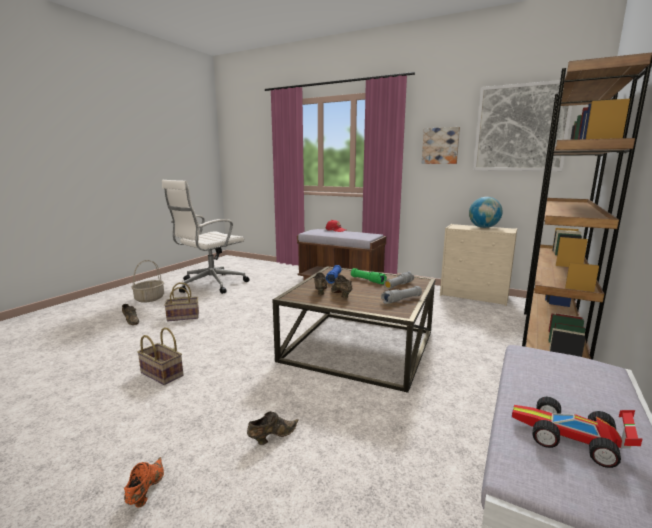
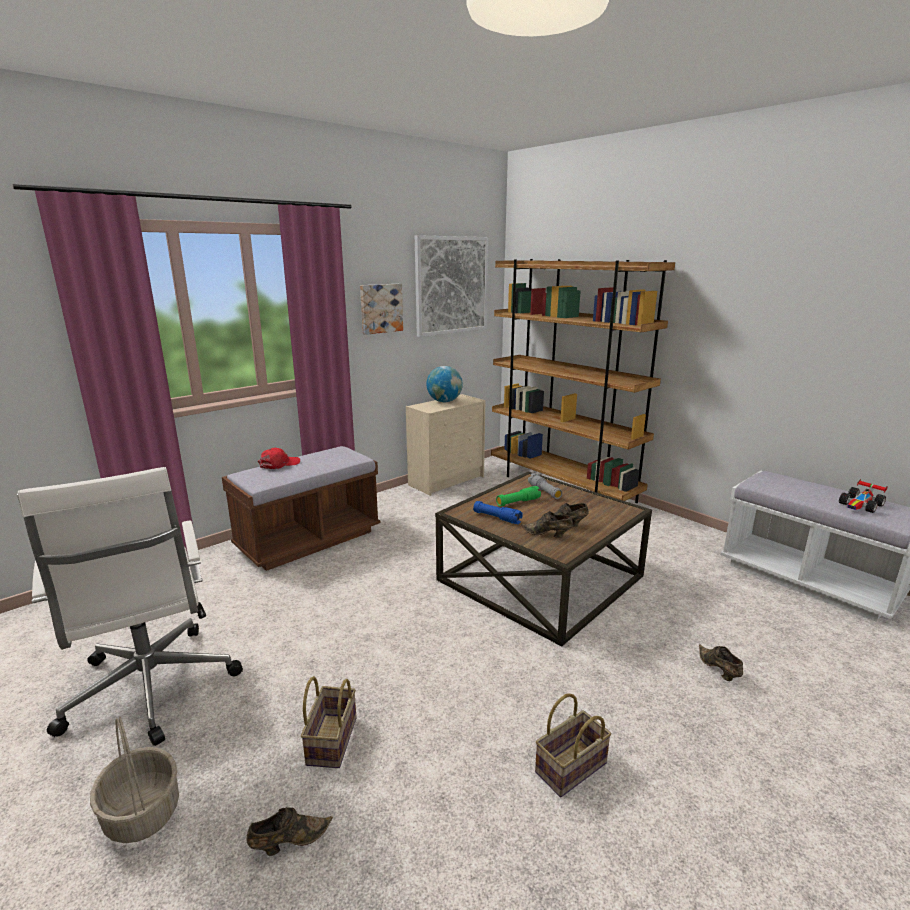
camera: 70 degrees left, 5 degrees up
(145, 491) = (818, 771): orange shoe -> none
(401, 300) = (593, 500): grey flashlight -> none

